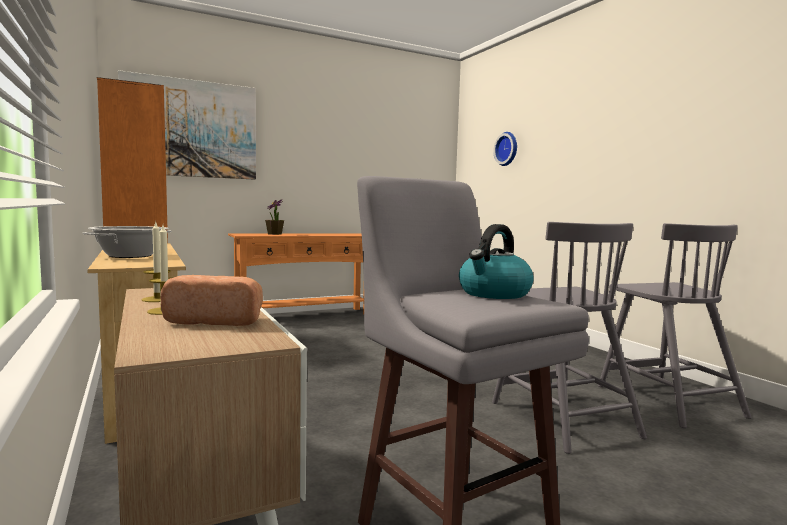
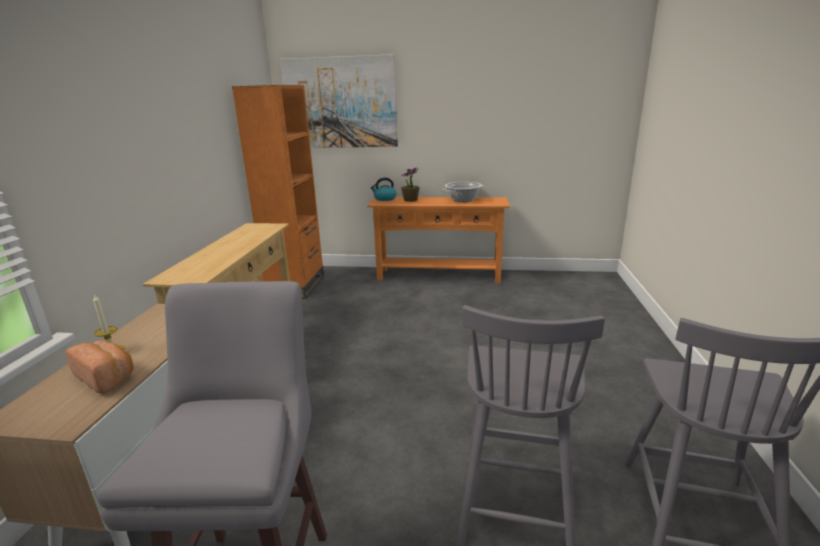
camera: 35 degrees right, 15 degrees up
(130, 256) = (210, 256): cooking pot -> cooking pot (463, 200)
(157, 299) = (140, 327): candle -> none
(494, 294) = (232, 430): kettle -> kettle (384, 199)
(507, 149) = (683, 103): wall clock -> none

